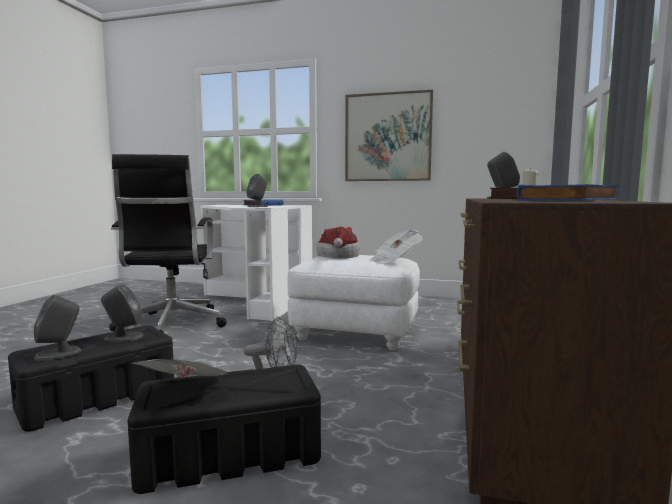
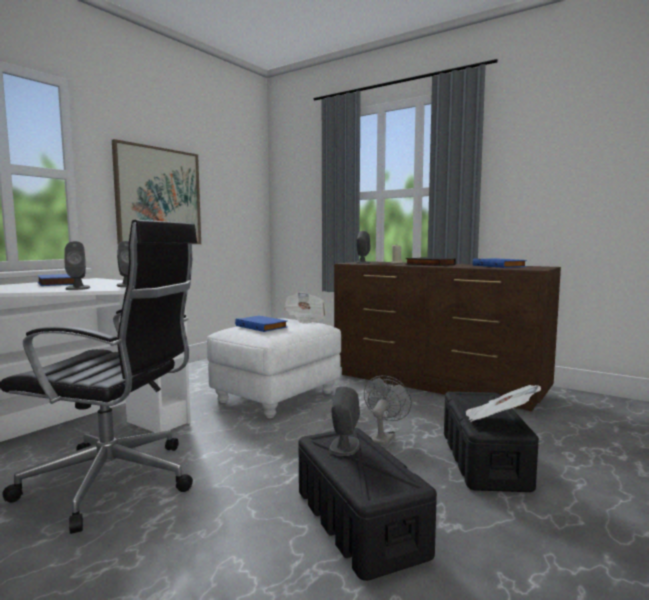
camera: 70 degrees left, 0 degrees up
(59, 353) = (387, 475): grey speaker -> grey speaker (78, 288)
(338, 256) = (262, 326): hat -> blue book

